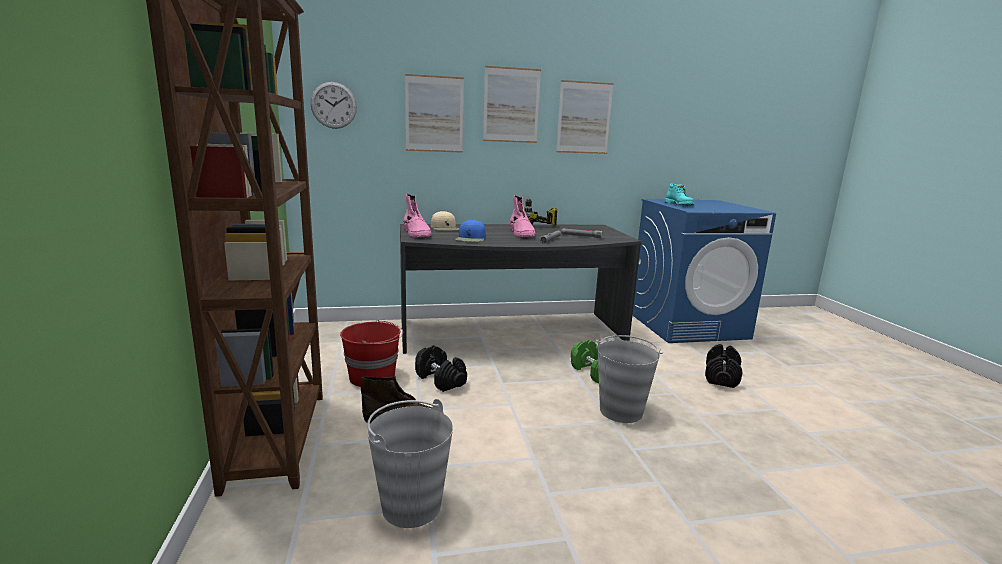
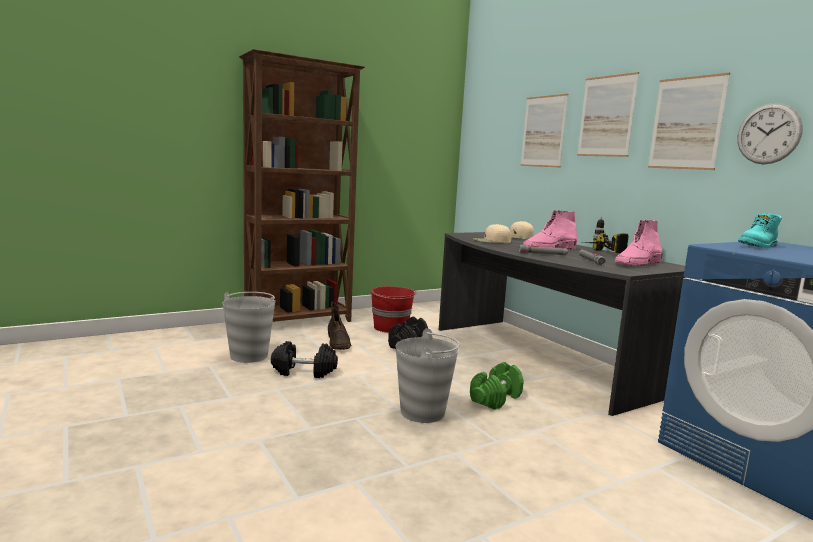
camera: 70 degrees right, 5 degrees down
(333, 105) = (485, 129): wall clock -> wall clock (768, 134)
(417, 234) = (478, 234): pink boot -> pink boot (637, 264)
(471, 238) = (491, 241): blue cap -> beige cap
(721, 377) = (591, 478): black dumbbell -> black dumbbell (304, 372)

